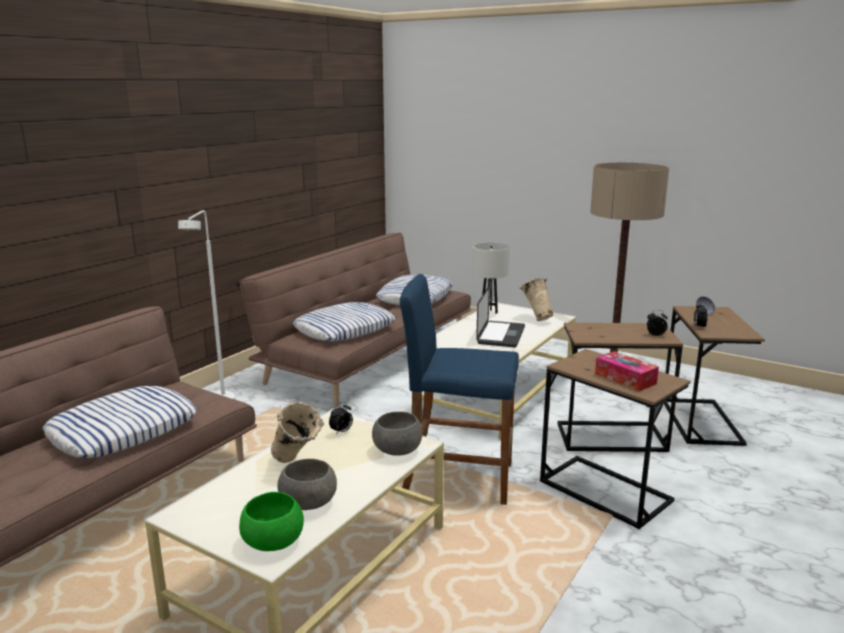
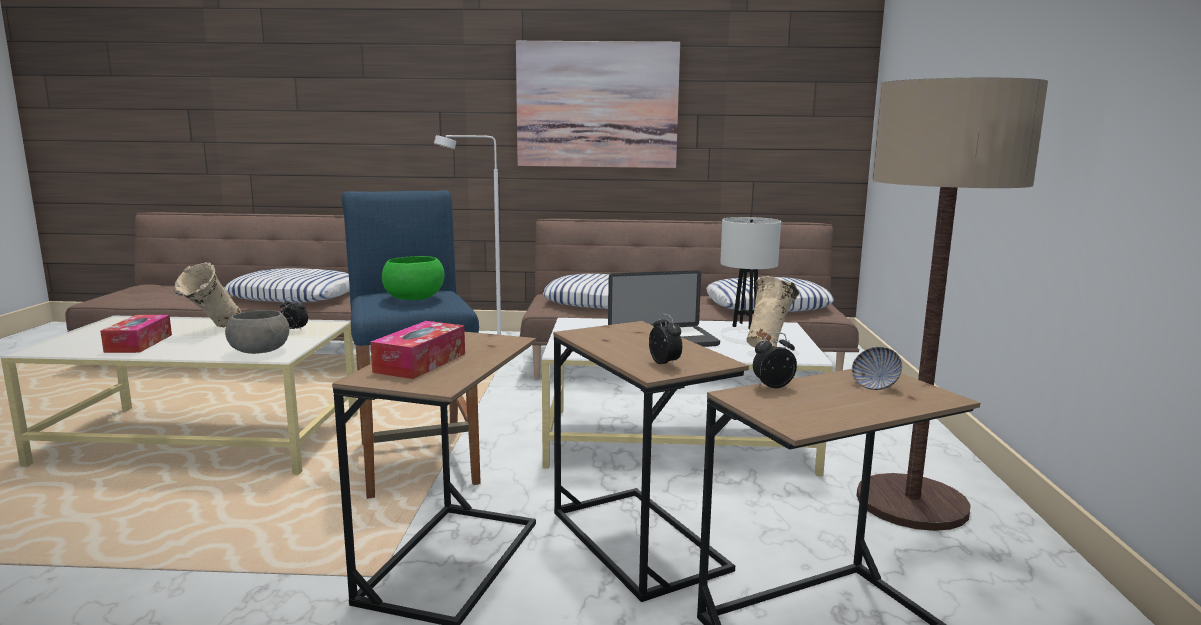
camera: 60 degrees right, 5 degrees down
(243, 165) = (597, 105): none -> picture
(272, 541) = (68, 345): green bowl -> green bowl (414, 298)
(309, 502) = (139, 343): grey bowl -> tissue box

